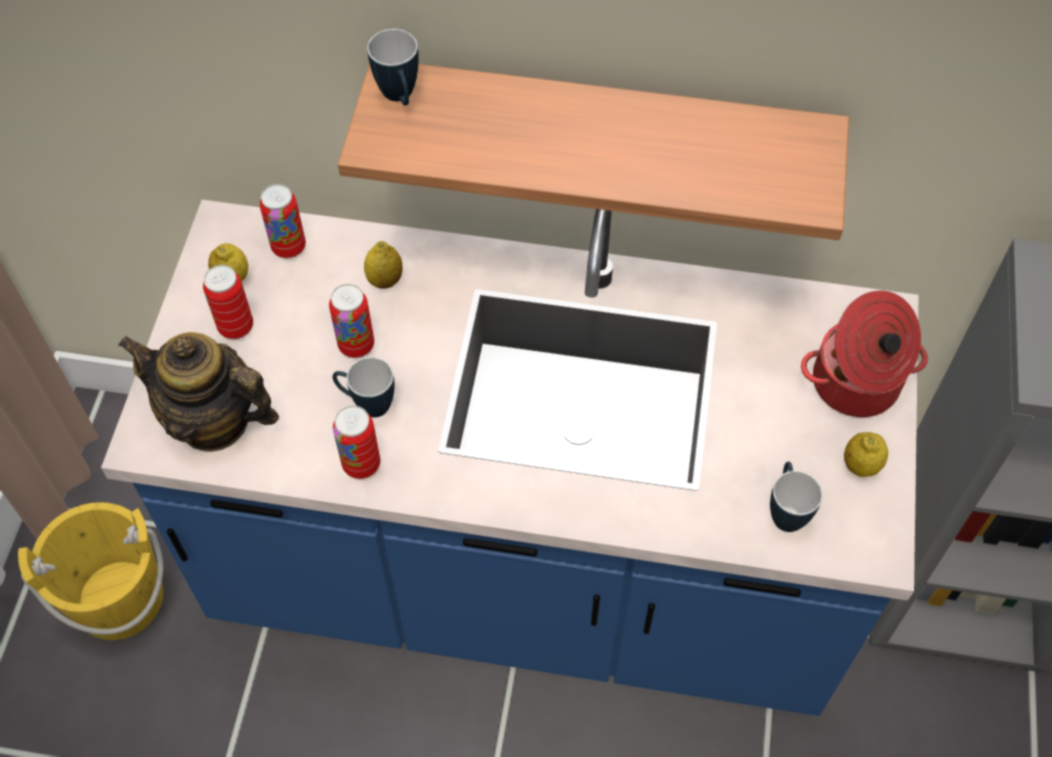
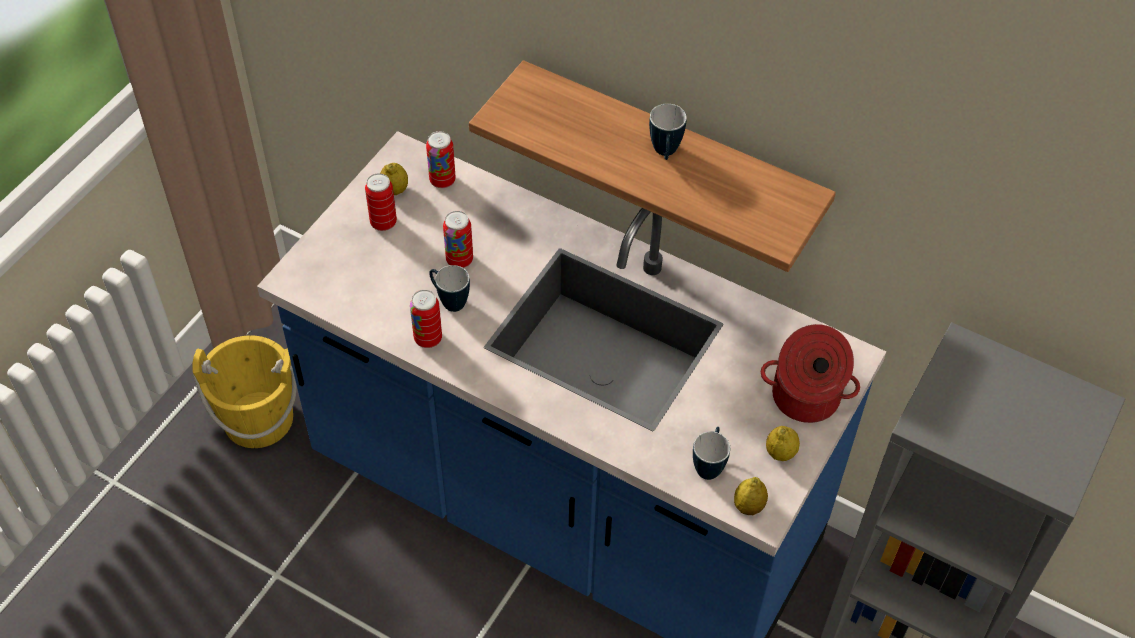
camera: 20 degrees right, 5 degrees down
(213, 421) = (342, 279): teapot -> none
(385, 280) = (499, 222): lemon -> lemon (748, 506)
(400, 98) = (529, 92): mug -> mug (665, 154)

